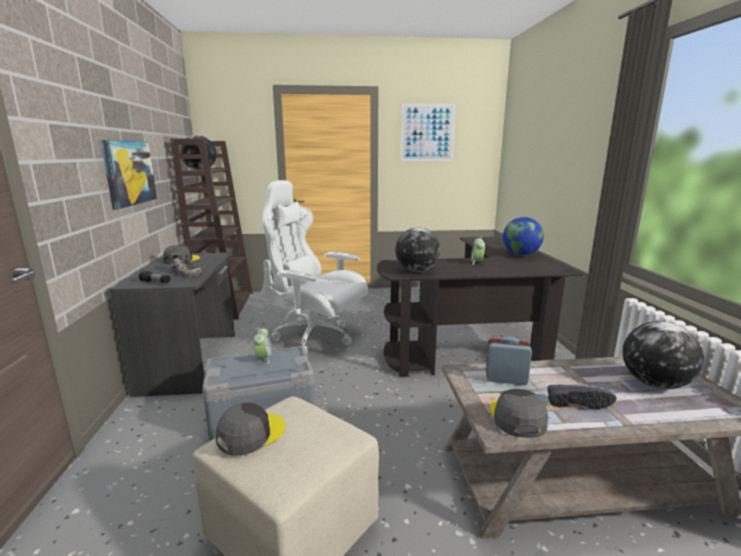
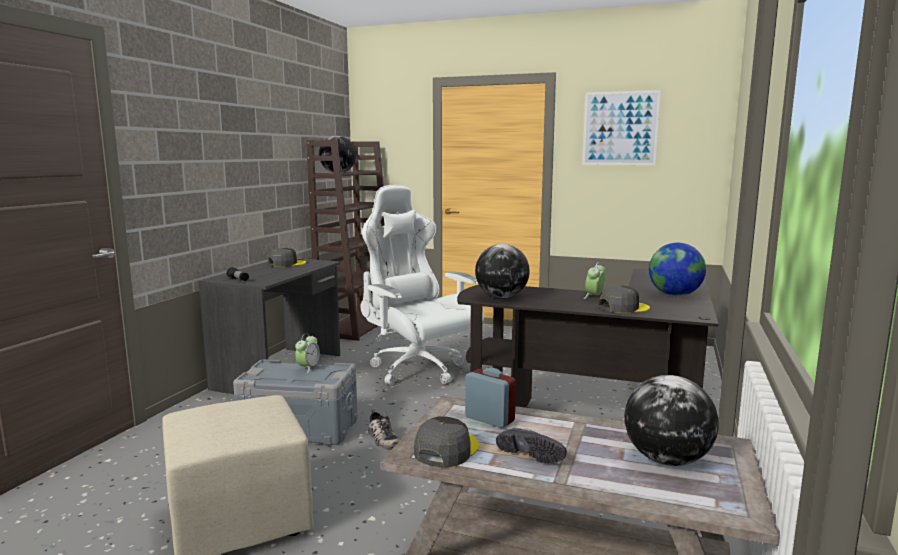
camera: 25 degrees right, 5 degrees down
(129, 173) = (245, 174): picture -> none
(184, 273) = (272, 274): shoe -> shoe (381, 438)
(250, 434) = (210, 410): grey cap -> grey cap (623, 307)

